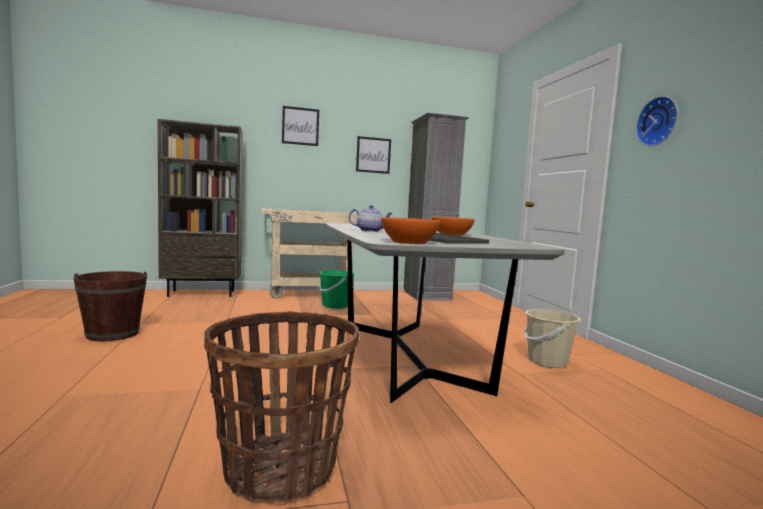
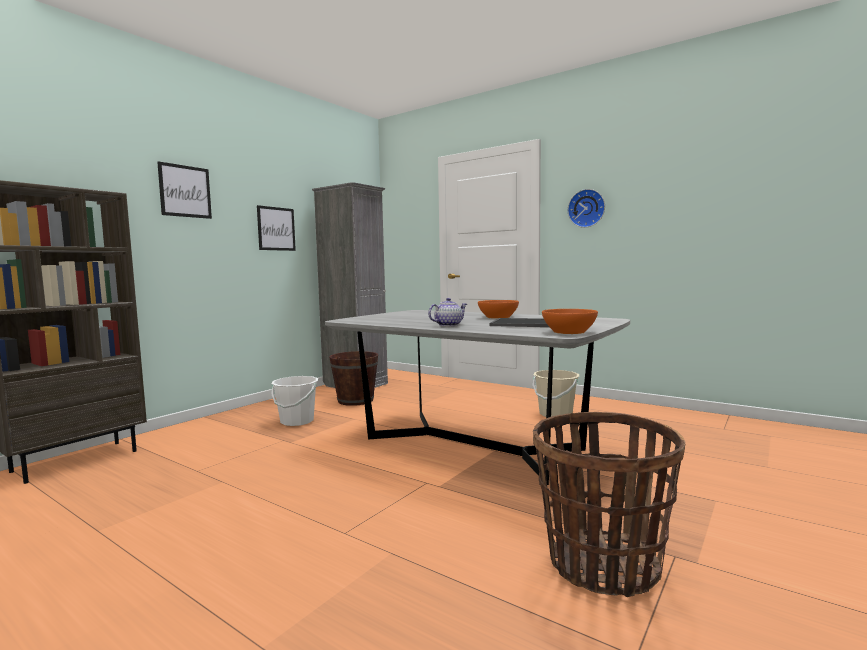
camera: 40 degrees left, 0 degrees up
(112, 334) = (93, 560): brown bucket -> brown bucket (355, 400)
(305, 294) = (231, 419): beige cart -> none
(335, 305) = (297, 421): green bucket -> white bucket

